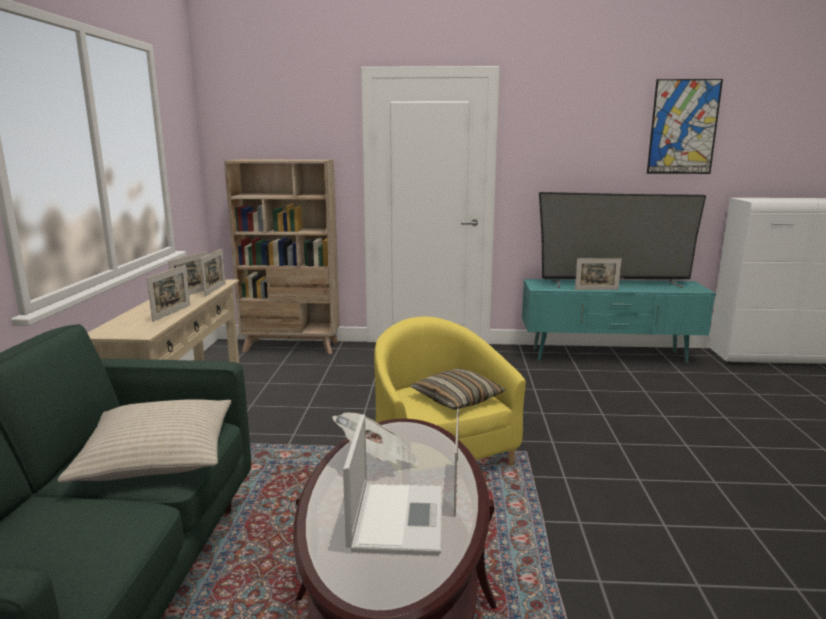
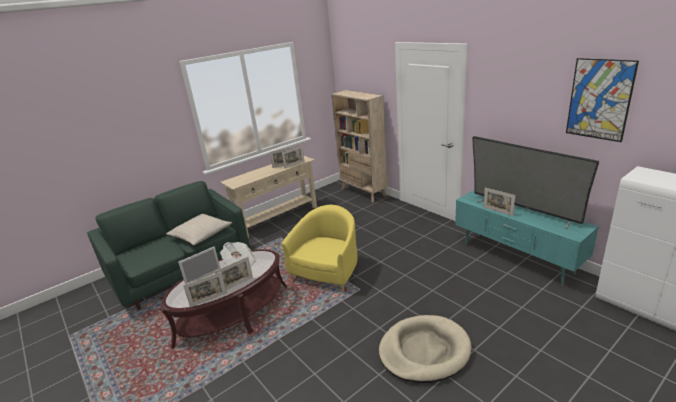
camera: 50 degrees right, 10 degrees up
(172, 313) = (259, 176): picture frame -> picture frame (208, 300)
(457, 399) = (327, 251): pillow -> none
(727, 475) = (424, 351): none -> beige dog bed

